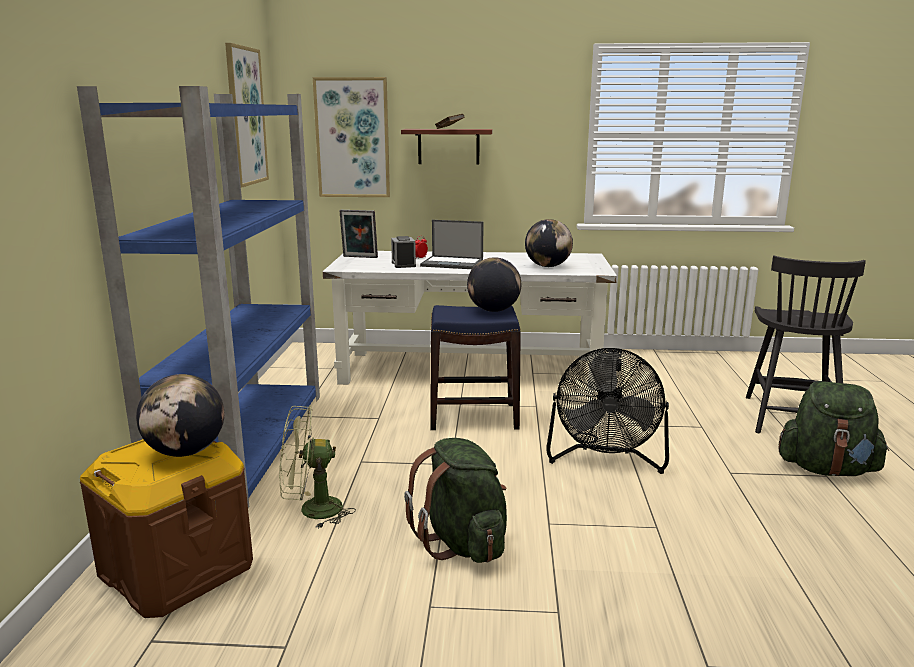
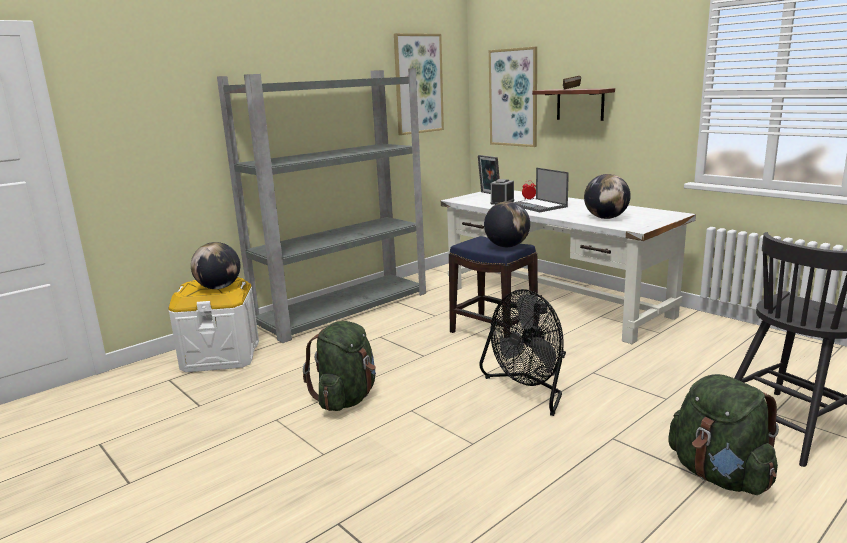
camera: 45 degrees right, 0 degrees up
(176, 569) = (221, 356): brown storage box -> white storage box
(246, 444) = (343, 309): blue bookcase -> grey bookcase
(311, 511) = (311, 353): green fan -> none

